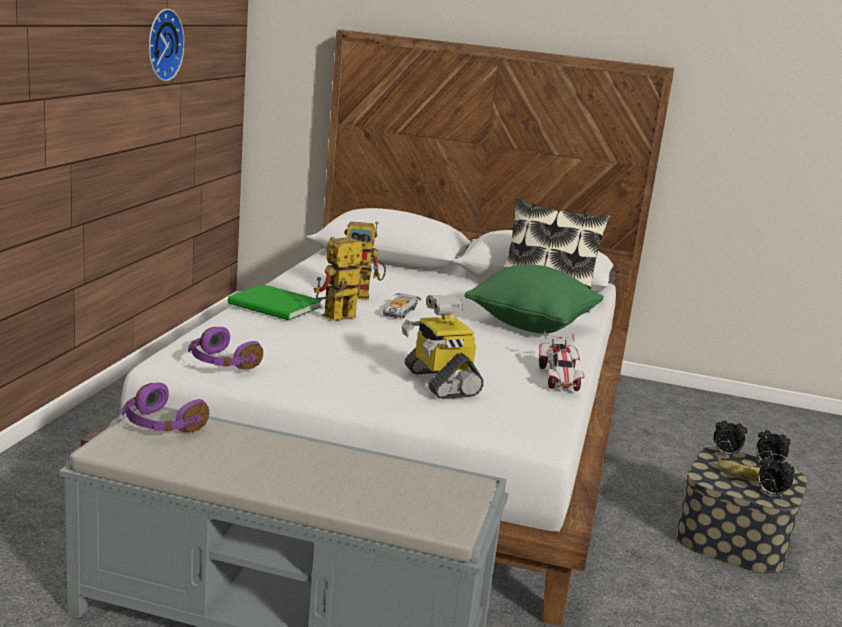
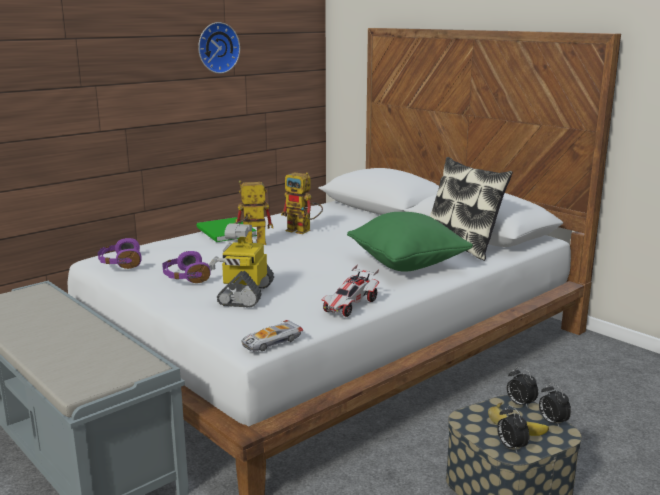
camera: 35 degrees right, 0 degrees up
(161, 425) = (32, 295): purple headphones -> purple headphones (185, 277)
(399, 311) = (309, 244): toy car -> toy car (271, 342)

